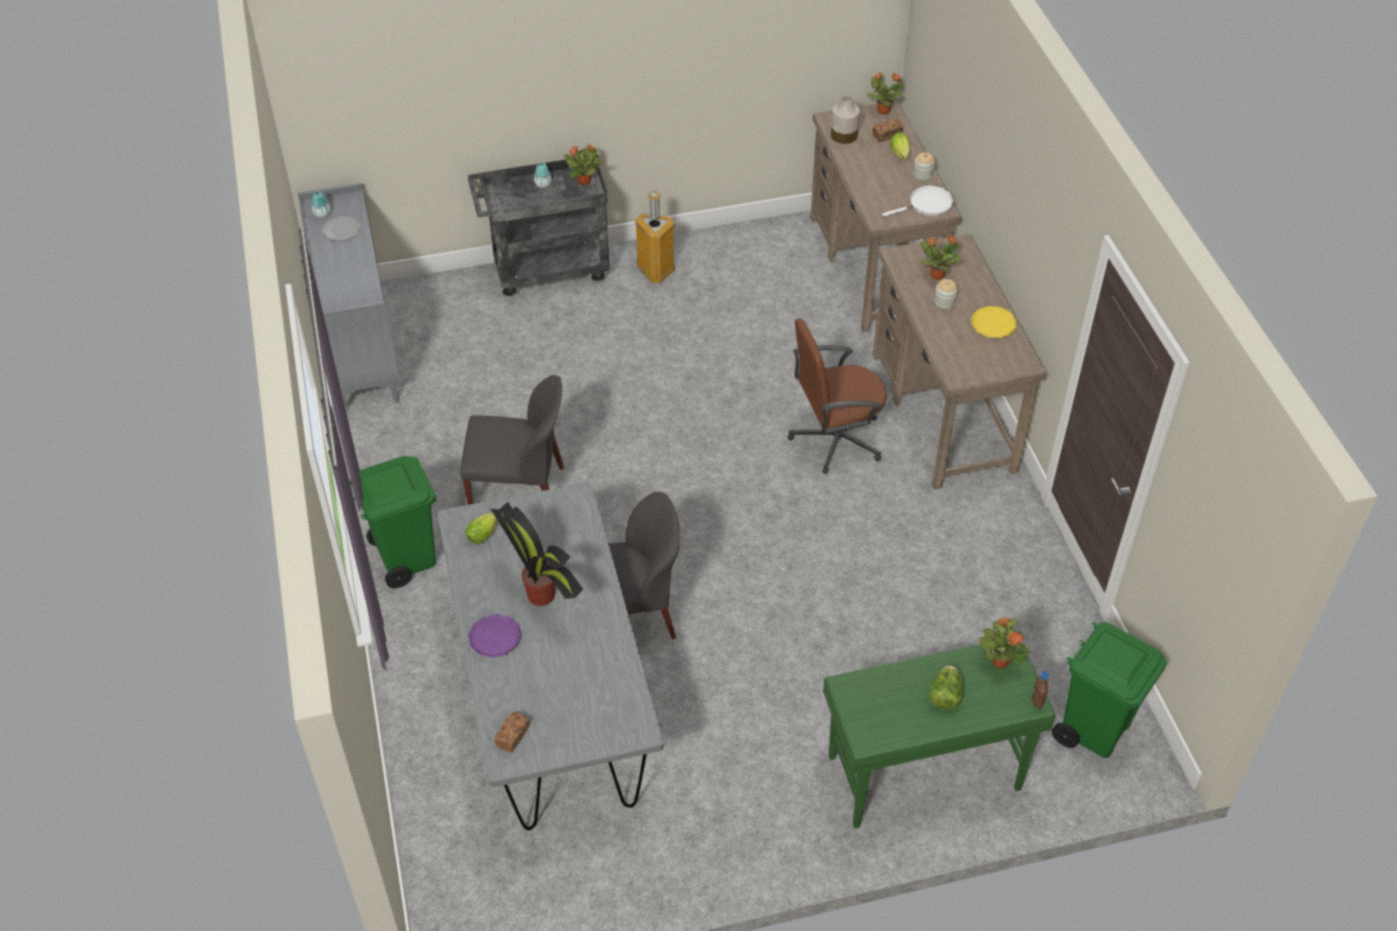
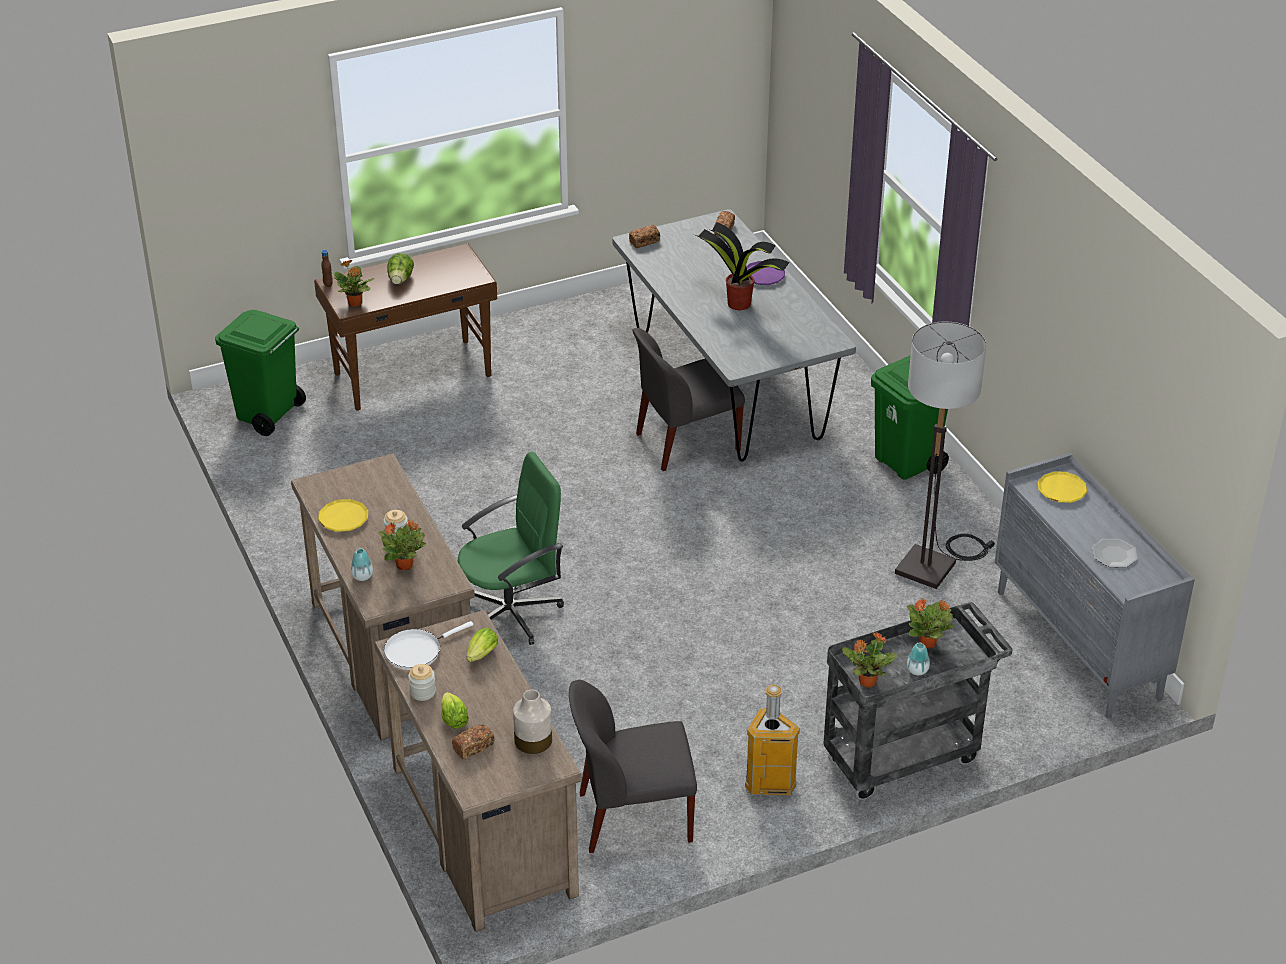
camera: 170 degrees right, 10 degrees down
(322, 214) = (1150, 570): vase -> vase (362, 576)
(344, 291) = (1061, 490): none -> yellow plate
(435, 438) = (938, 563): none -> floor lamp
(484, 533) = (806, 335): lettuce -> lettuce (481, 656)
(520, 491) = (825, 526): grey chair -> grey chair (632, 817)
(623, 726) = (644, 242): none -> bread
(835, 439) = (511, 612): brown office chair -> green office chair
(883, 110) = (481, 788): potted plant -> potted plant (928, 643)
(923, 774) = (413, 375): green console table -> brown console table

